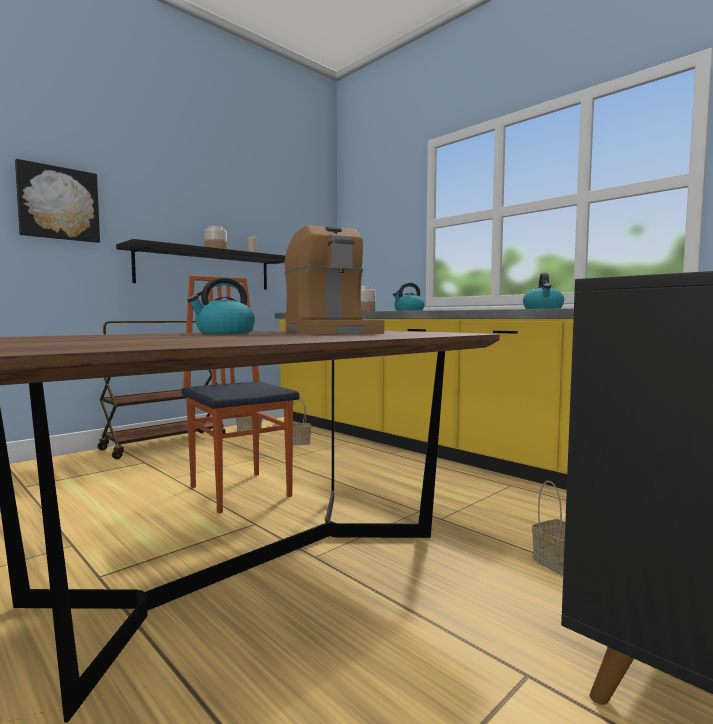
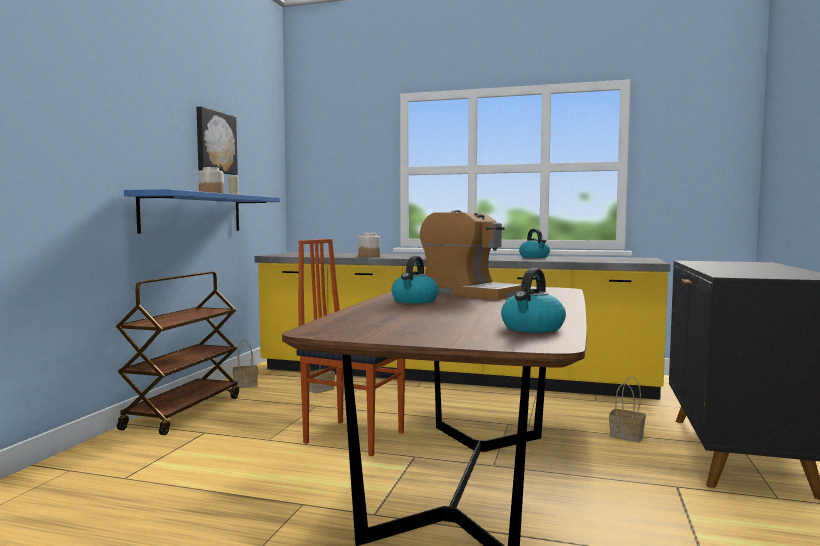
camera: 30 degrees left, 0 degrees up
(58, 203) = (75, 146): picture -> picture (215, 142)
(205, 269) = (193, 213): black shelf -> blue shelf
(408, 311) = (401, 254): kettle -> kettle (532, 328)

